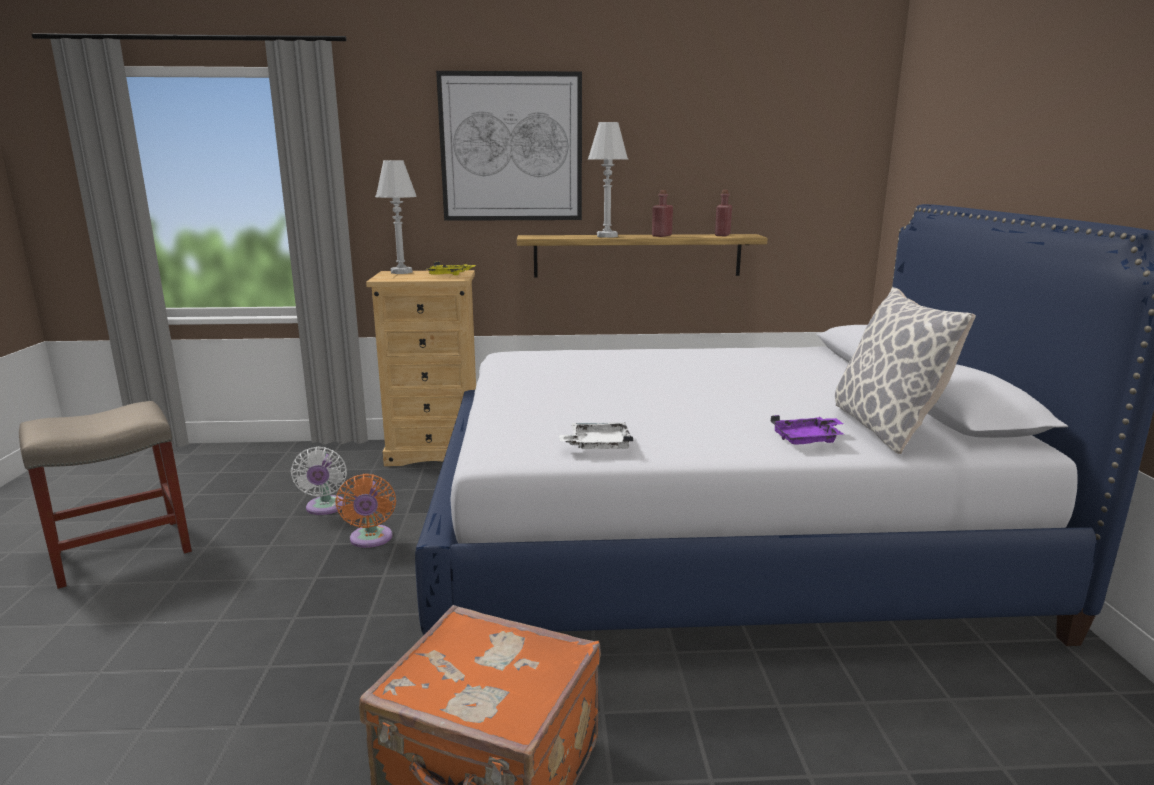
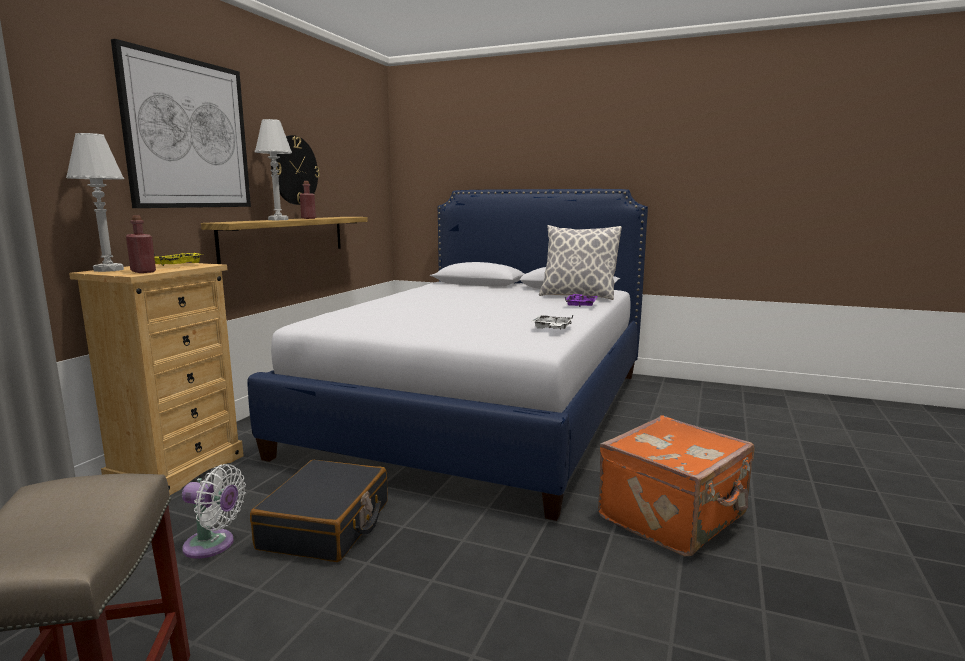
camera: 65 degrees left, 5 degrees down
(370, 539) = (326, 525): orange fan -> black suitcase
(663, 176) = (294, 170): none -> wall clock
(722, 235) = (337, 217): red bottle -> red bottle (143, 271)

